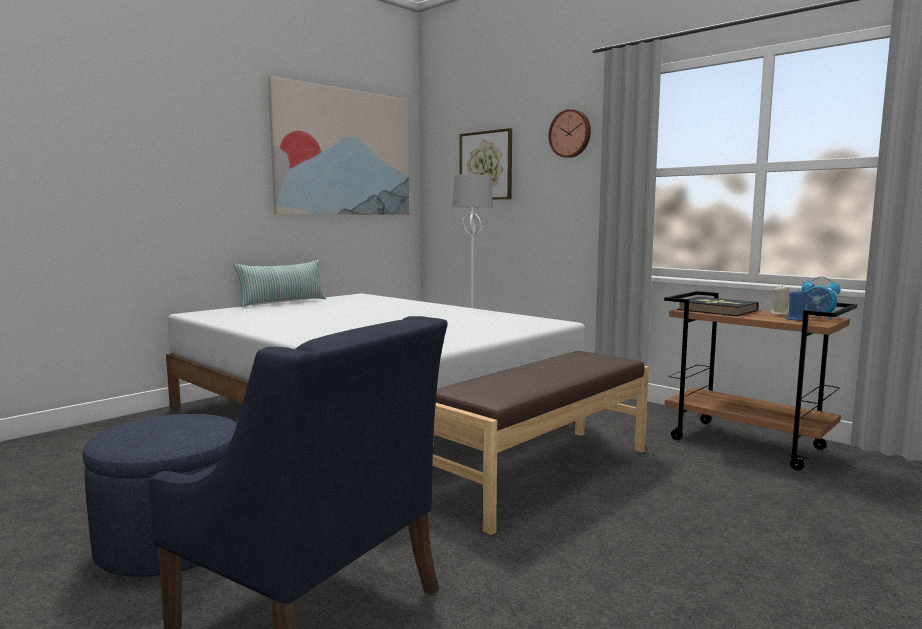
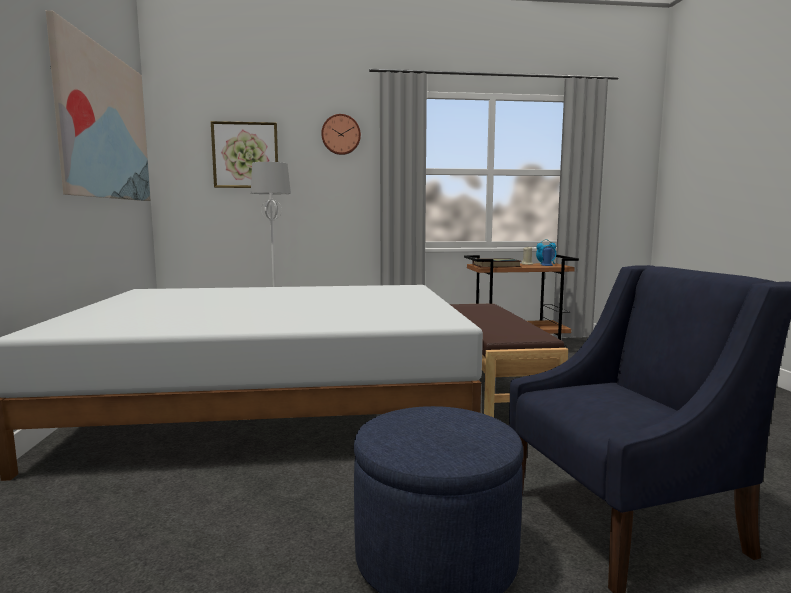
camera: 50 degrees left, 0 degrees up
(282, 302) = (90, 306): pillow -> none

